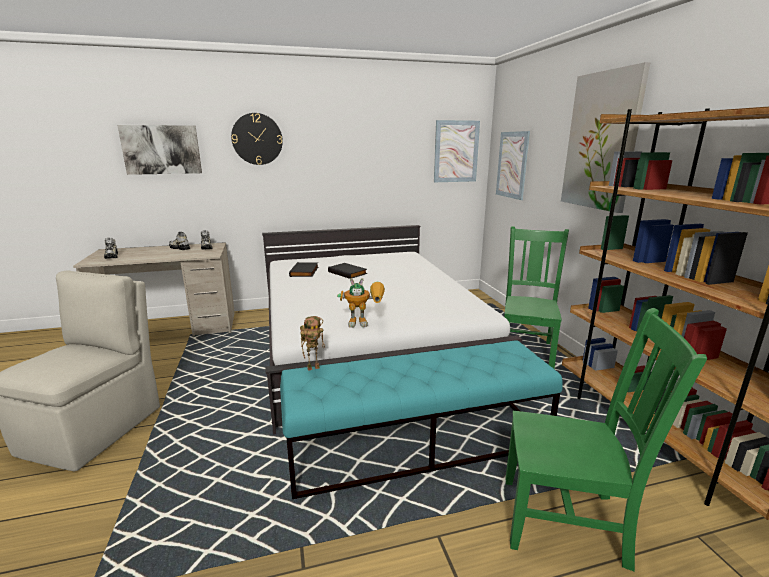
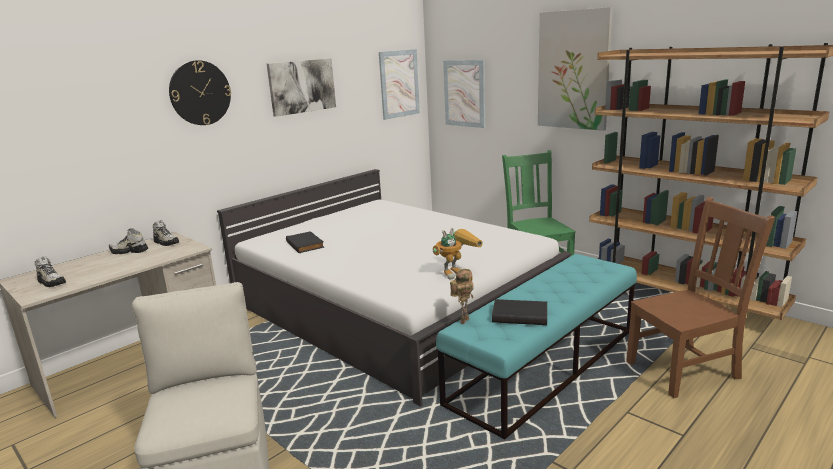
camera: 30 degrees left, 0 degrees up
(161, 150) = (79, 121): picture -> picture (302, 86)
(348, 272) = (354, 234): black book -> black book (520, 315)
(567, 521) = (685, 369): green chair -> brown chair

